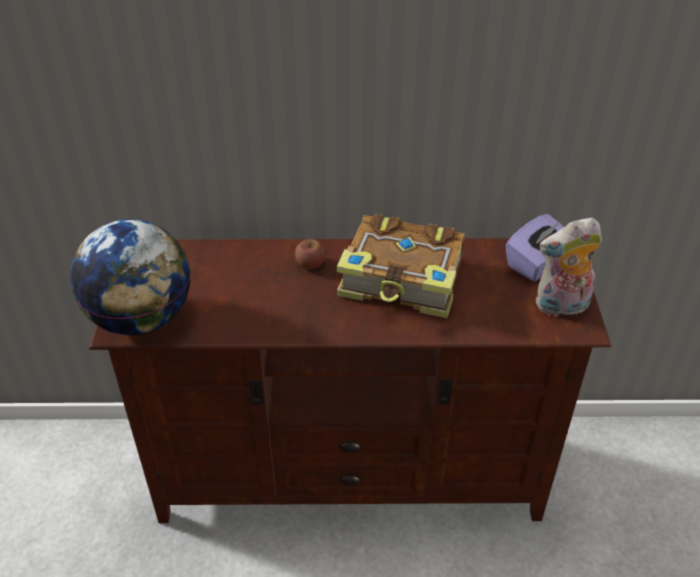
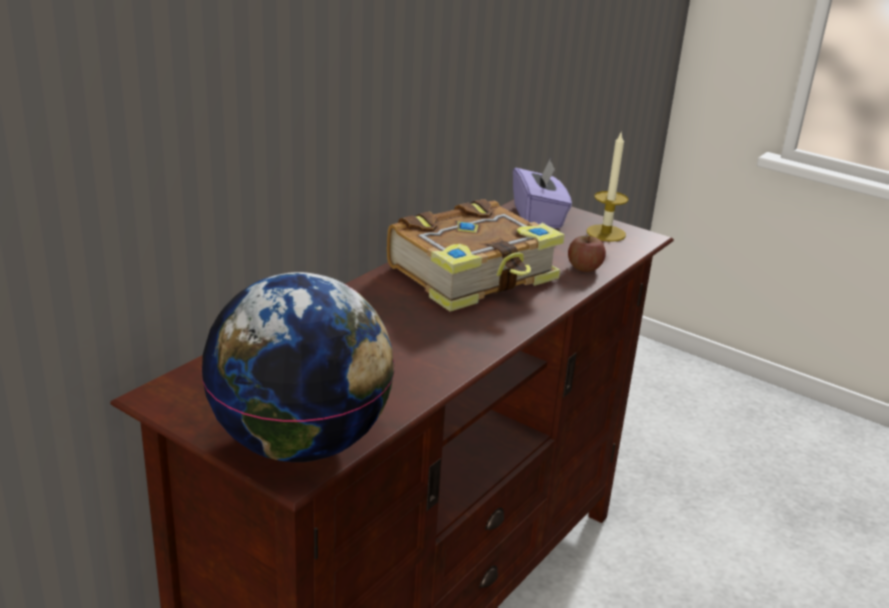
camera: 55 degrees left, 15 degrees down
(310, 264) = (374, 305): apple -> apple (584, 267)
(561, 307) = (606, 233): plush toy -> candle

